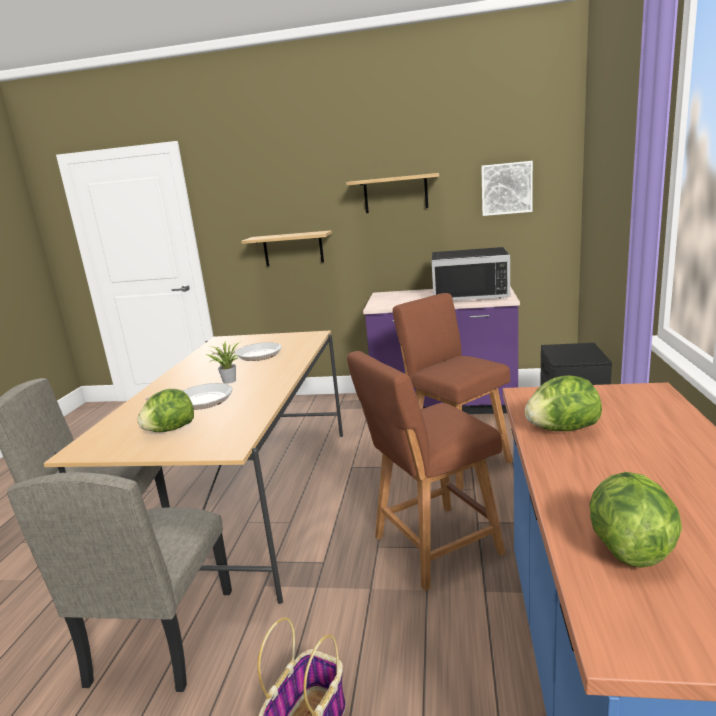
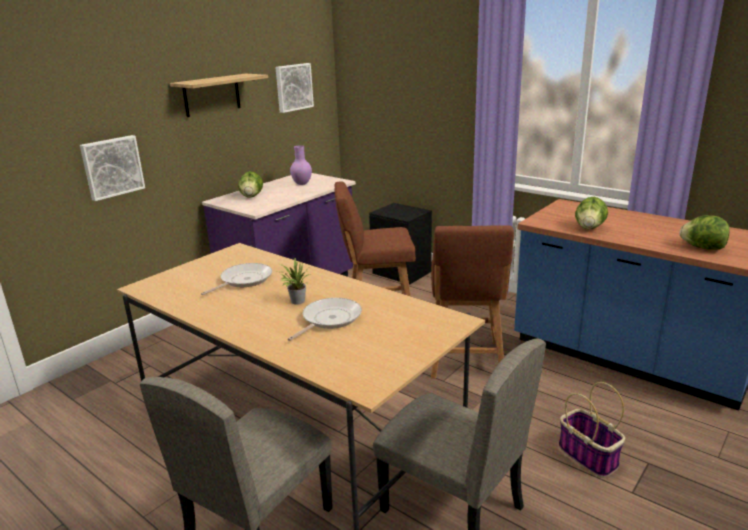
camera: 60 degrees left, 5 degrees up
(170, 430) = (382, 339): lettuce -> lettuce (252, 196)
(293, 249) = (112, 167): shelf -> picture
(470, 294) = (302, 184): black microwave -> purple vase

